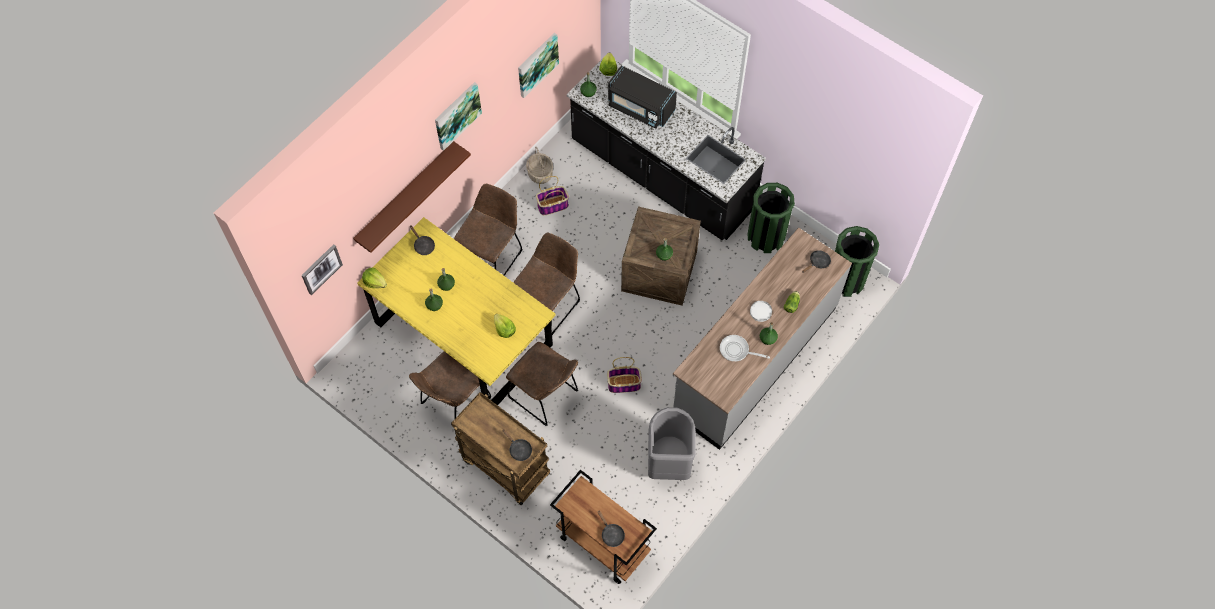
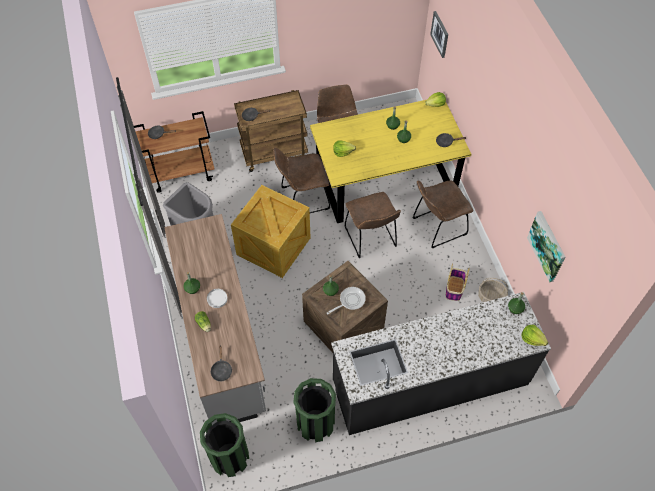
camera: 125 degrees right, 5 degrees down
(406, 195) = (473, 109): brown shelf -> none
(457, 115) = (509, 135): picture -> none
(492, 255) = (437, 227): brown chair -> brown chair turned 90 degrees clockwise
(624, 384) = (274, 247): basket -> crate
(640, 107) = (472, 338): black microwave -> none
(736, 350) = (202, 262): frying pan -> frying pan (350, 301)

